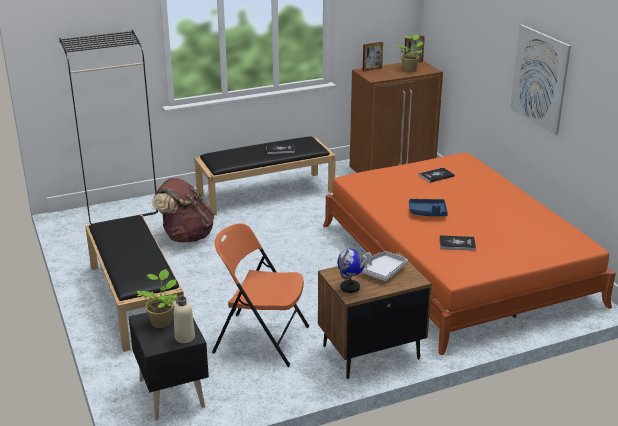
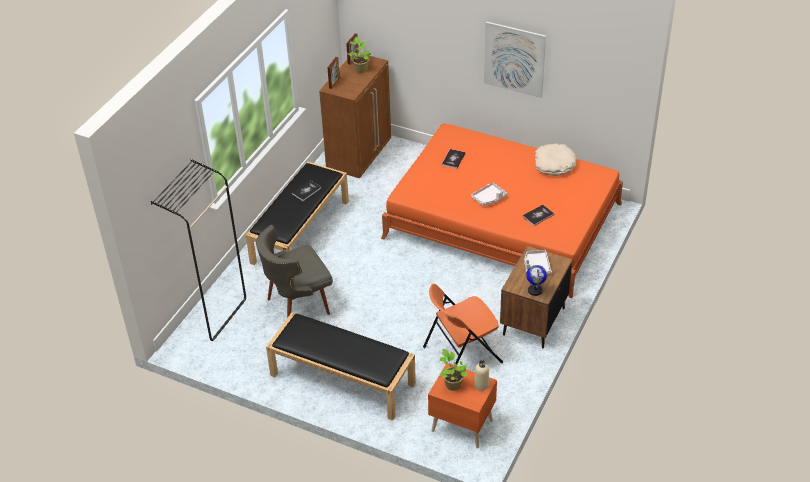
camera: 40 degrees left, 15 degrees up
(173, 392) = (461, 425): black nightstand -> orange nightstand
(186, 236) = (299, 307): brown backpack -> grey chair
(427, 212) = (489, 198): blue tray -> white tray
(536, 218) = (555, 165): none -> beige pillow

